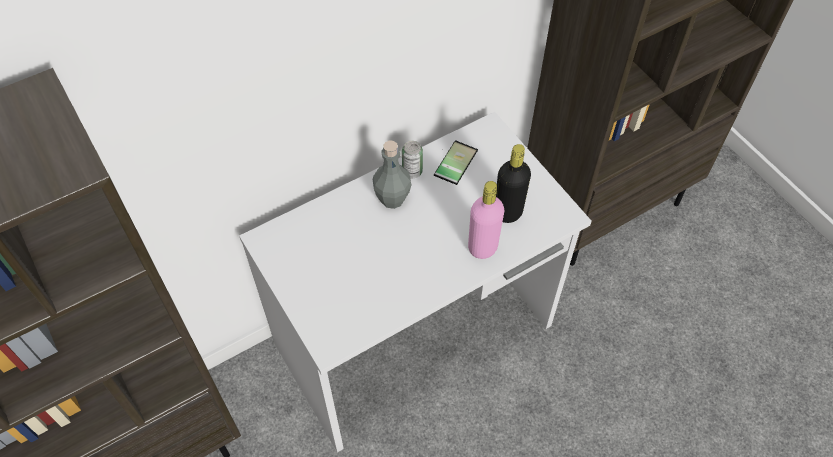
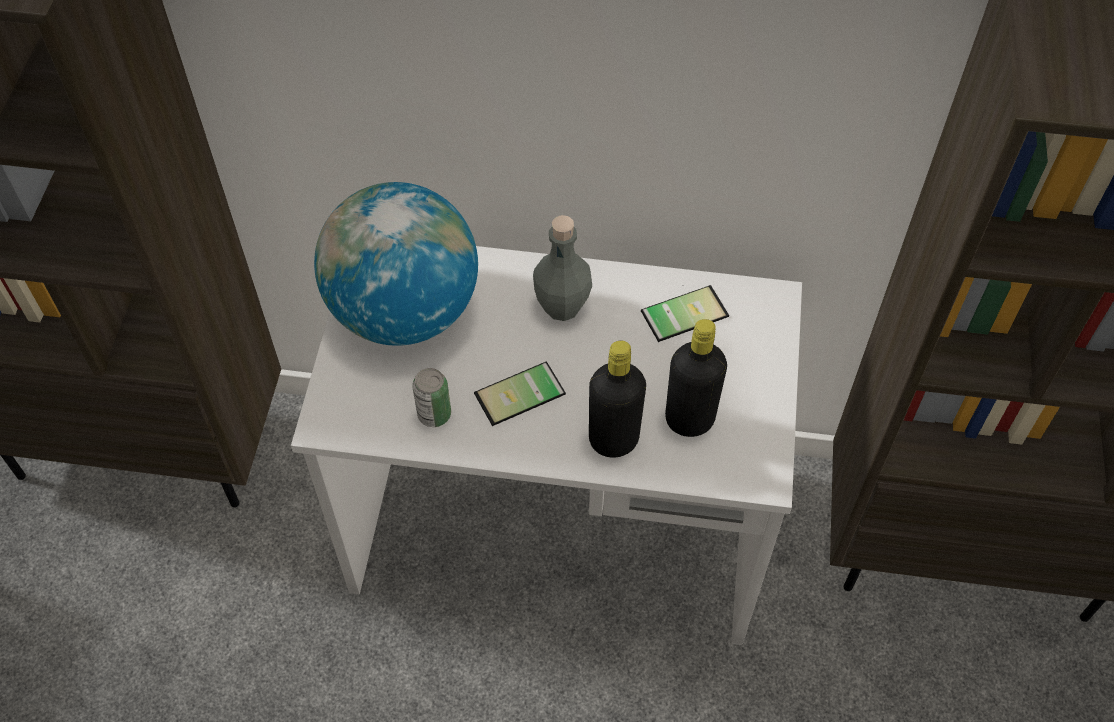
camera: 40 degrees right, 0 degrees up
(312, 258) = (404, 312): none -> globe
(412, 171) = (619, 289): can -> can (434, 414)
(417, 258) = (521, 397): none -> phone
(482, 247) = (613, 440): pink bottle -> black bottle

